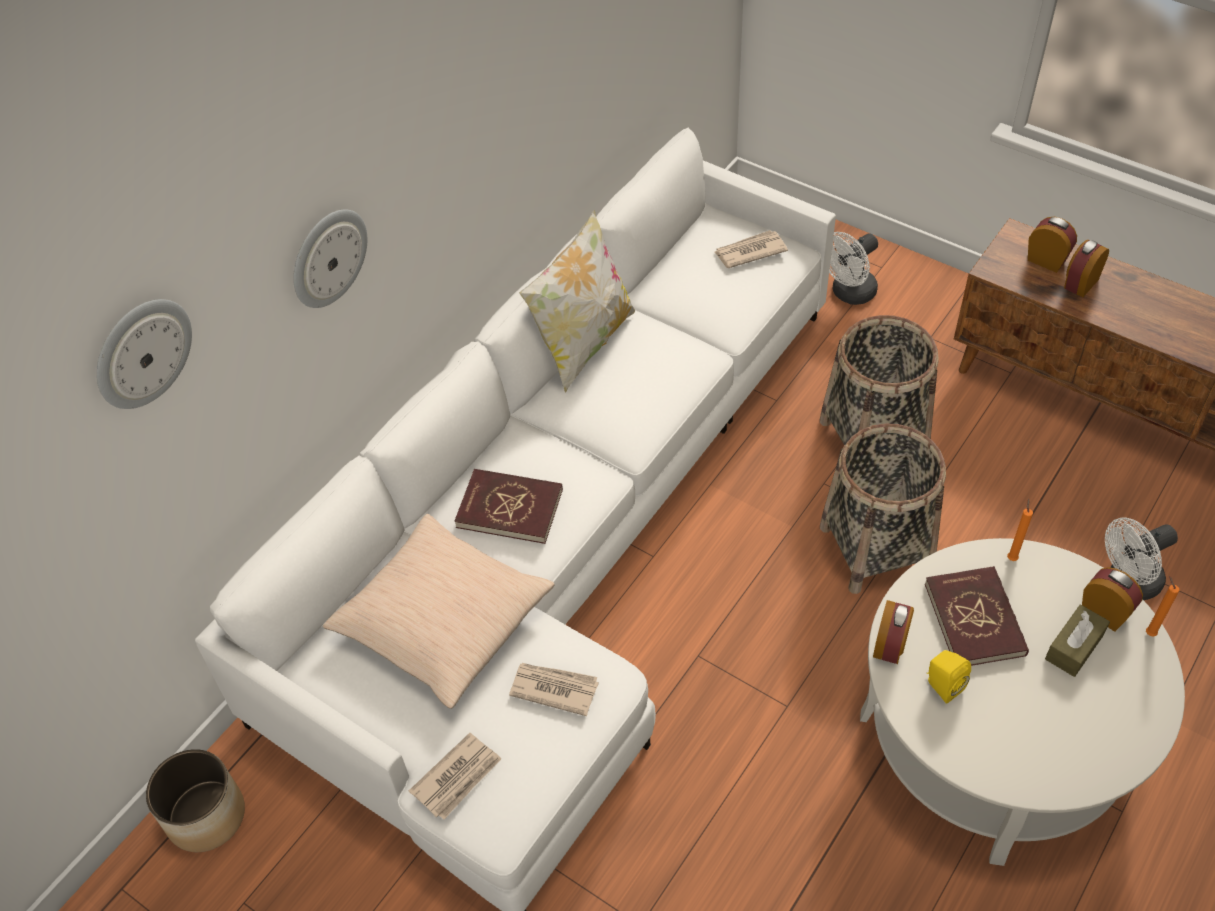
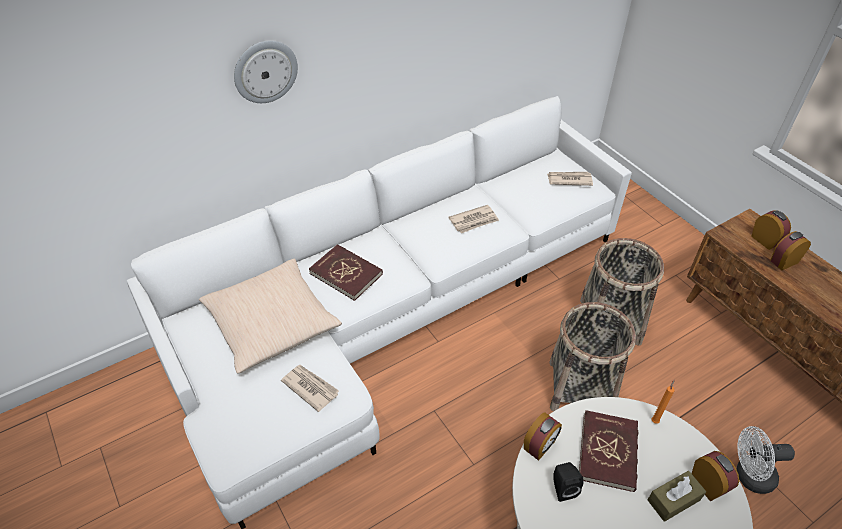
camera: 20 degrees right, 5 degrees down
(142, 352) = (104, 74): wall clock -> none
(206, 815) = (112, 389): planter -> none
(457, 777) = (222, 418): newspaper -> newspaper (474, 221)
(583, 343) = (442, 199): pillow -> none
(849, 294) = (634, 234): white fan -> none
(942, 686) = (562, 488): yellow speaker -> black speaker
(1149, 632) = (737, 512): orange candle -> none

